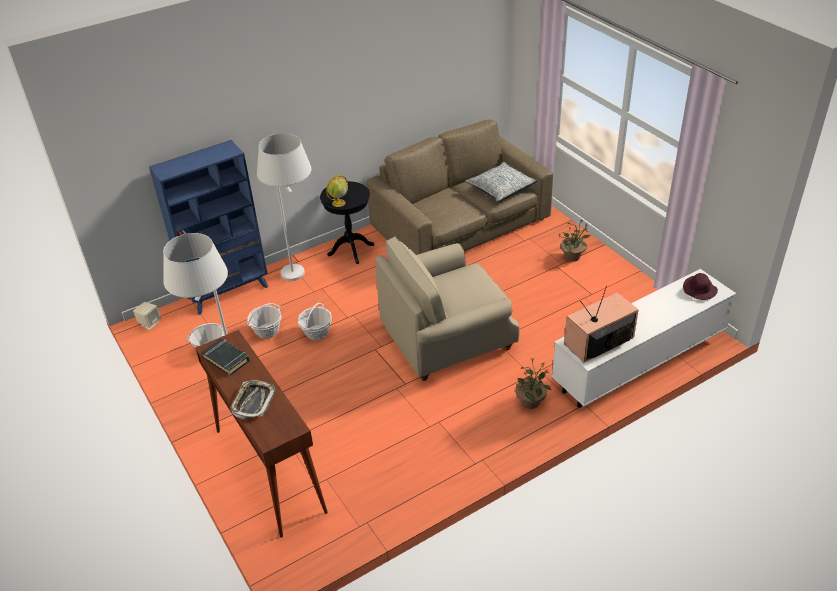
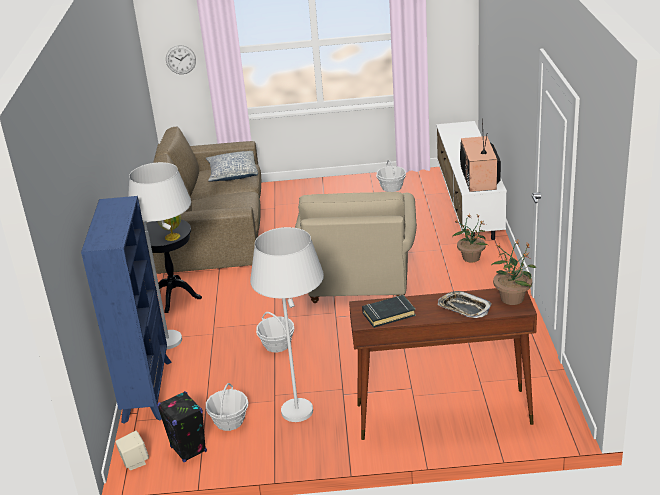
camera: 60 degrees left, 10 degrees down
(171, 343) = (188, 450): none -> black speaker
(267, 331) = (241, 376): basket -> basket (391, 187)
(530, 64) = (180, 59): none -> wall clock
(572, 256) = (321, 193): potted plant -> potted plant (512, 298)
(699, 290) = (459, 130): purple hat -> none

